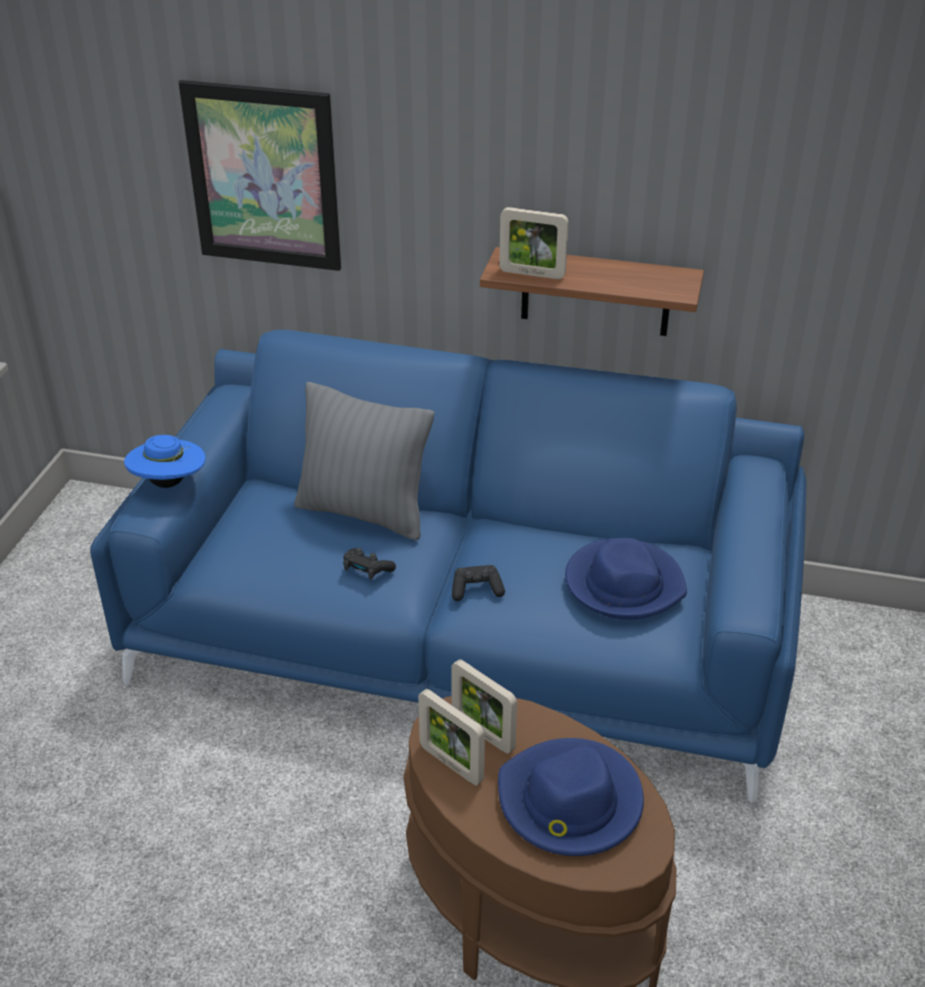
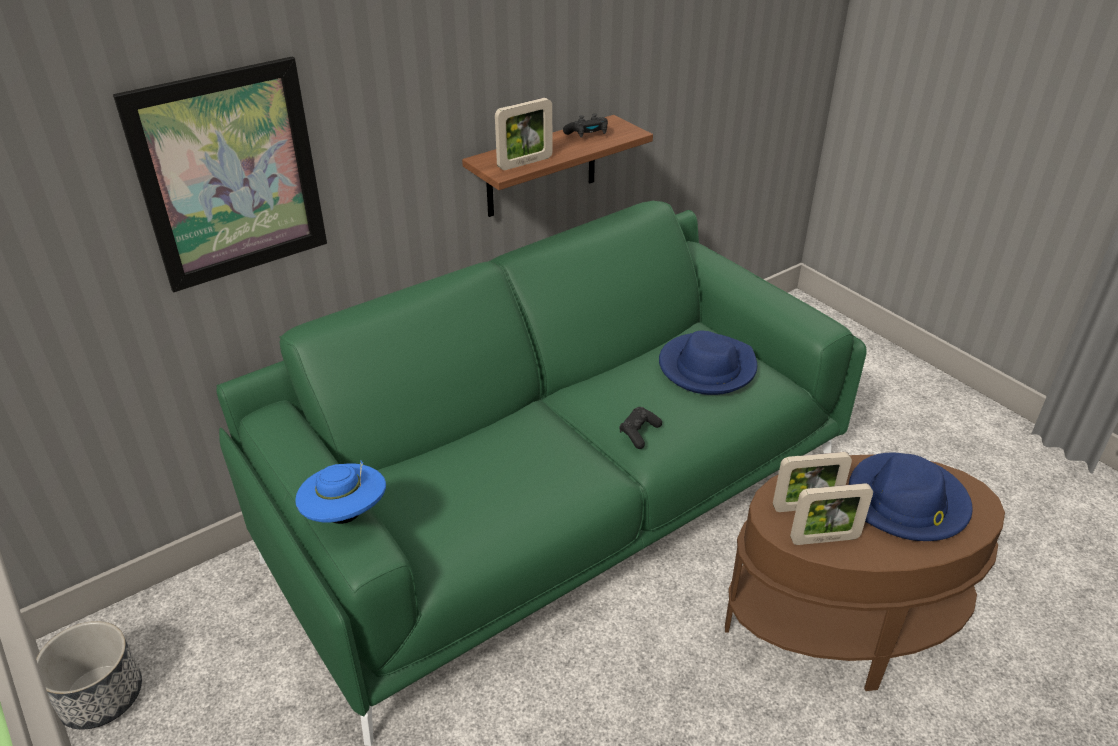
camera: 50 degrees left, 0 degrees up
(54, 536) = (100, 696): none -> planter
(364, 512) = (485, 439): grey pillow -> none
(367, 570) = (555, 474): black game controller -> black game controller (587, 135)
(463, 640) = (558, 505): blue sofa -> green sofa

